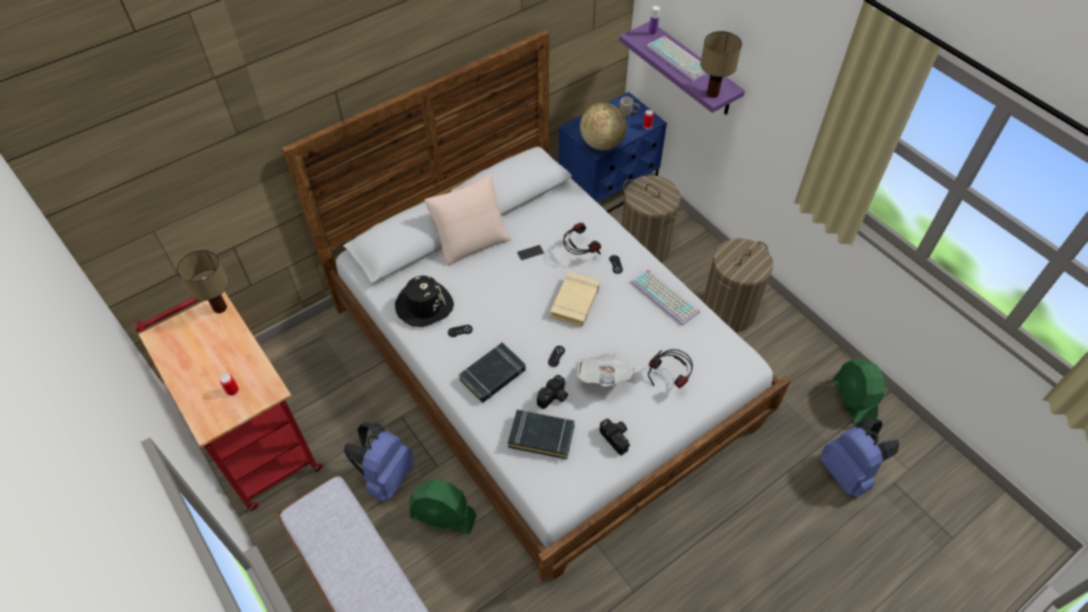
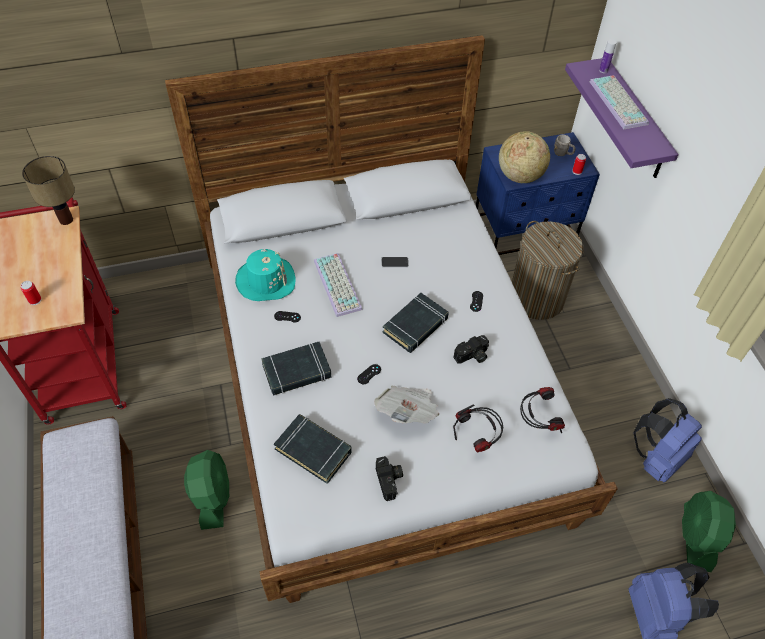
camera: 20 degrees right, 0 degrees up
(386, 476) = (178, 436): blue backpack -> blue backpack (657, 458)
(424, 305) = (266, 280): black hat -> turquoise hat
(443, 517) = (212, 497): green fan -> green fan turned 135 degrees counterclockwise
(471, 239) = (342, 231): beige pillow -> none
(553, 398) = (345, 415): camera -> camera (472, 356)
(575, 302) = (415, 326): beige book -> black book
(579, 253) = (444, 278): headphones -> headphones (537, 422)
(666, 296) = (514, 351): keyboard -> keyboard (339, 285)
(713, 94) = (640, 148): table lamp -> none
(728, 311) = (596, 392): laundry basket -> none

